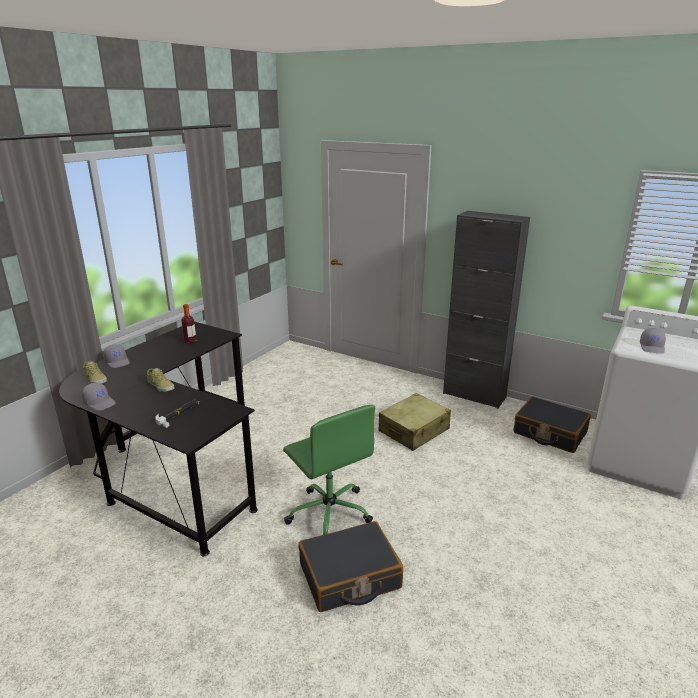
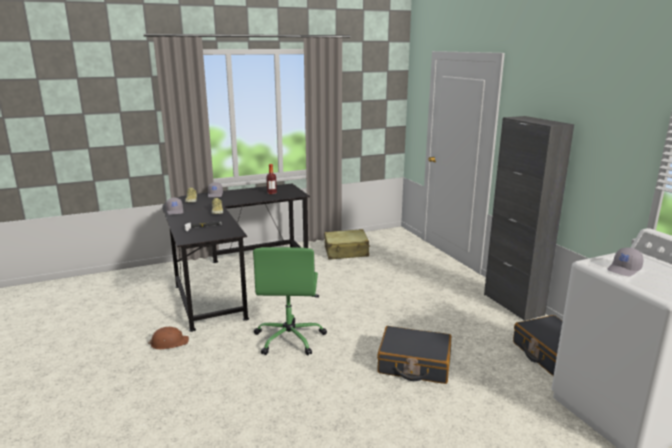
camera: 35 degrees right, 5 degrees down
(195, 583) = (169, 342): none -> brown hard hat
(349, 576) = (255, 378): black suitcase -> black suitcase (414, 364)
(414, 430) = (421, 312): beige suitcase -> beige suitcase (346, 252)

